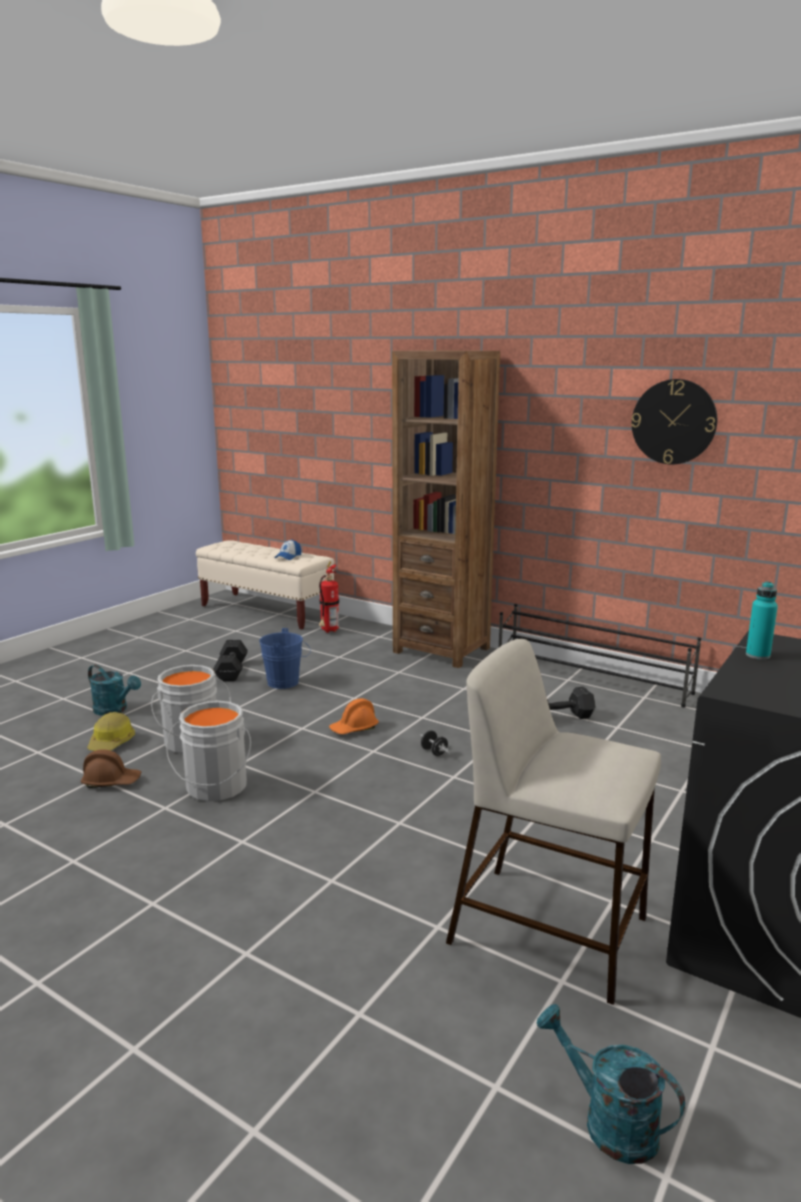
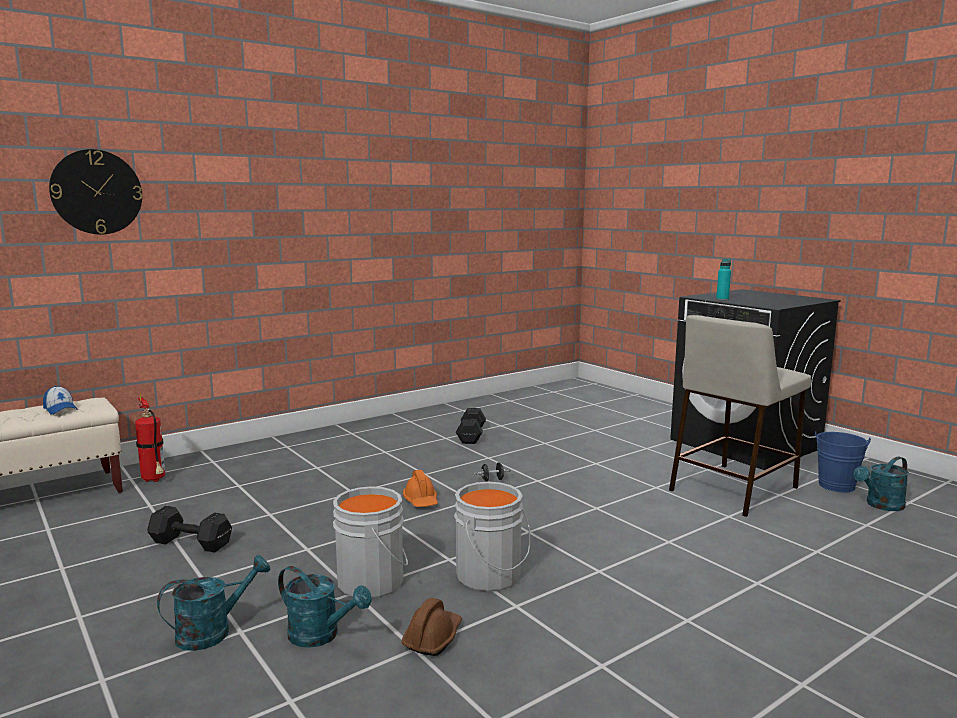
camera: 70 degrees left, 5 degrees down
(112, 743) = (321, 636): hard hat -> turquoise watering can
(286, 682) = (272, 517): blue bucket -> blue bucket (836, 484)
(441, 650) = (290, 445): brown bookcase -> none
(592, 679) = (417, 415): black shoe rack -> none
(673, 422) = (437, 202): wall clock -> wall clock (96, 192)

